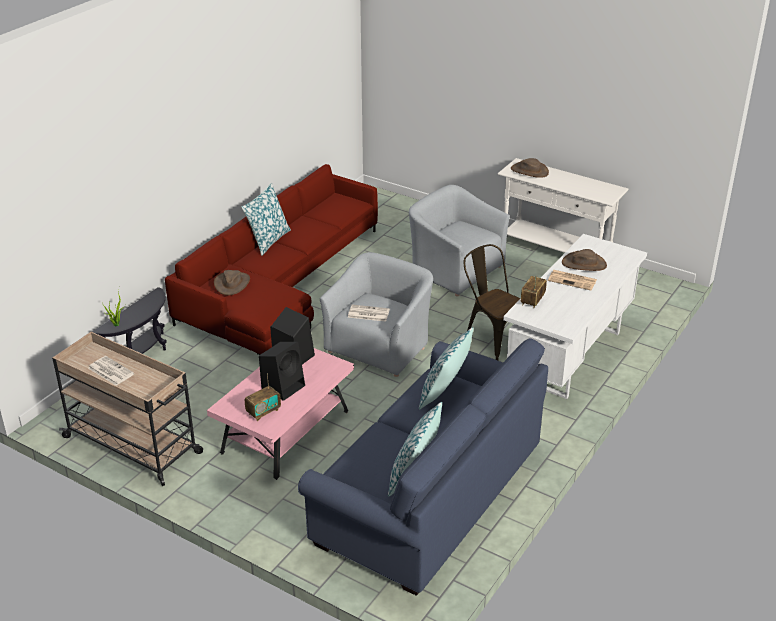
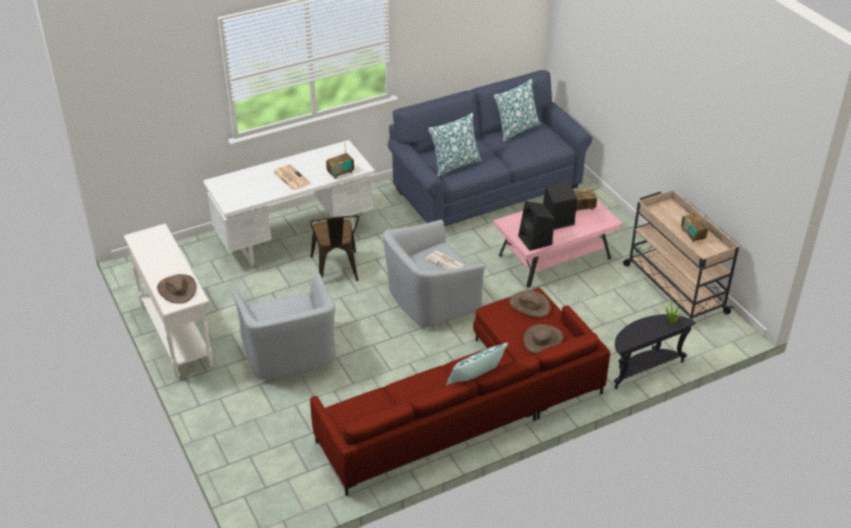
camera: 150 degrees left, 5 degrees up
(110, 371) = (692, 235): newspaper -> radio
(584, 264) = (263, 187): brown hat -> brown hat (529, 305)

